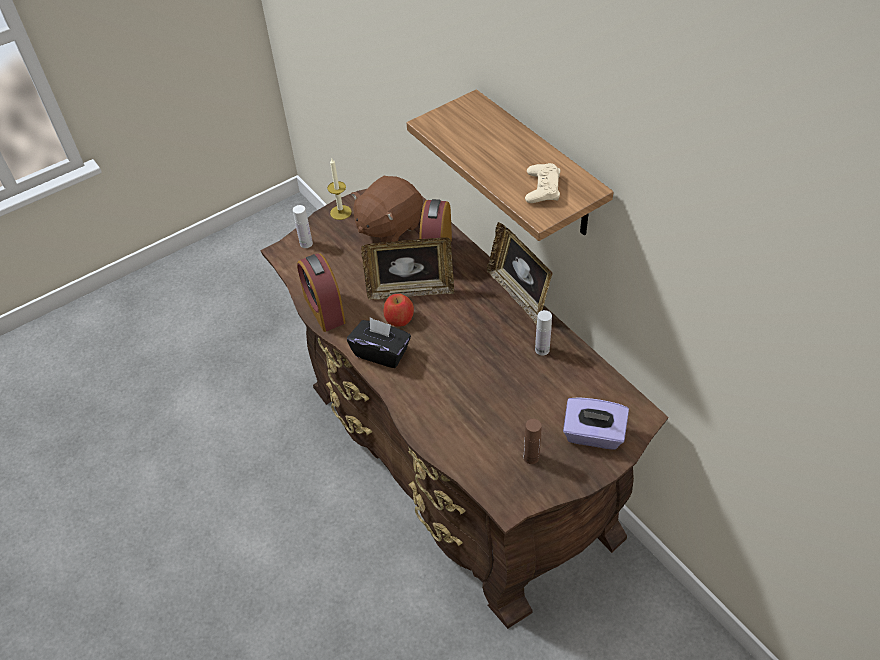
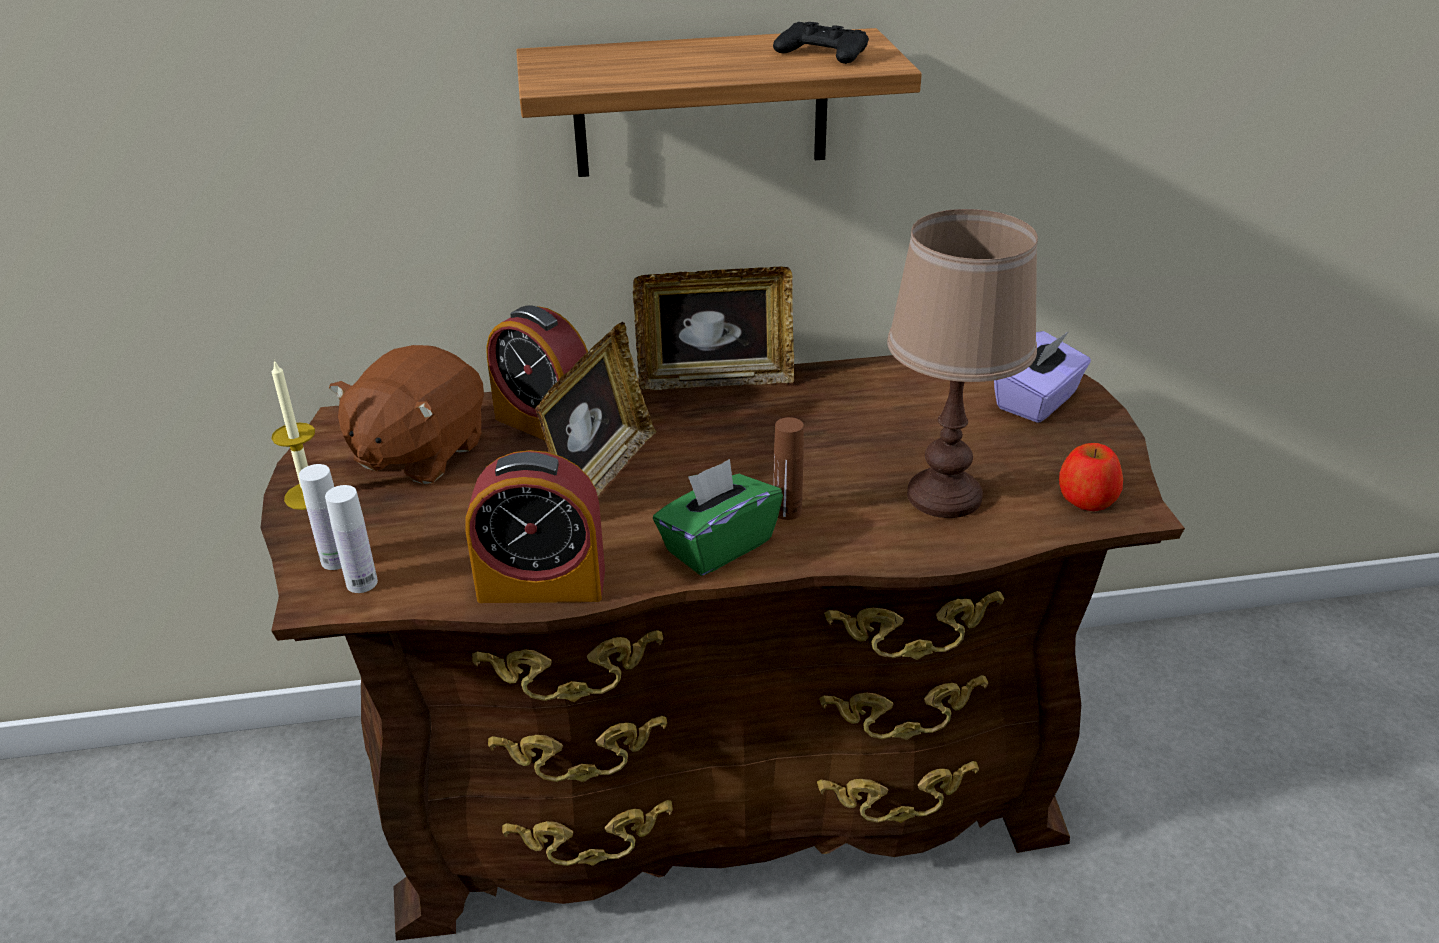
camera: 65 degrees left, 15 degrees down
(381, 352) = (717, 545): black tissue box -> green tissue box
(388, 226) = (418, 453): brown plush toy -> brown plush toy turned 45 degrees clockwise
(399, 318) = (654, 503): apple -> apple (1087, 498)
(470, 422) = (945, 496): none -> brown table lamp
(531, 457) = (1050, 462): brown bottle -> brown bottle (787, 511)
(542, 188) = (823, 54): beige game controller -> black game controller
(542, 349) = (845, 393): white bottle -> white bottle (362, 583)

